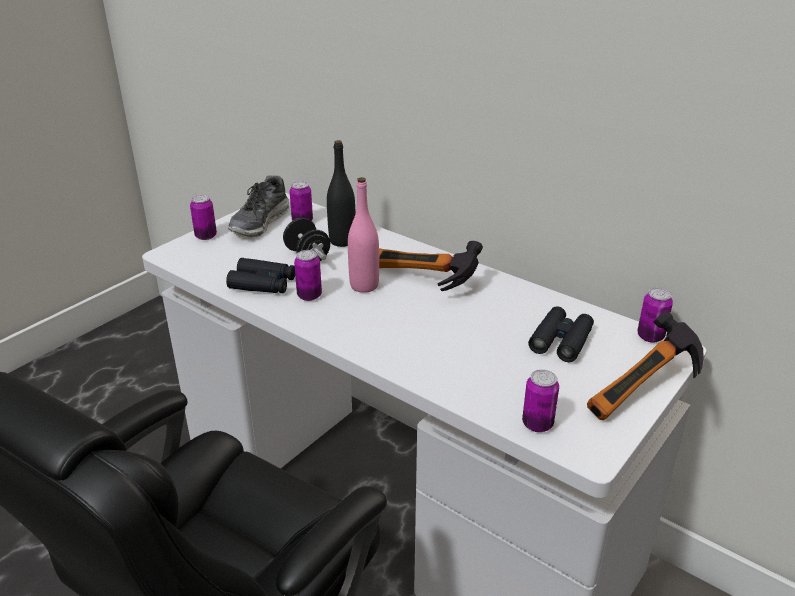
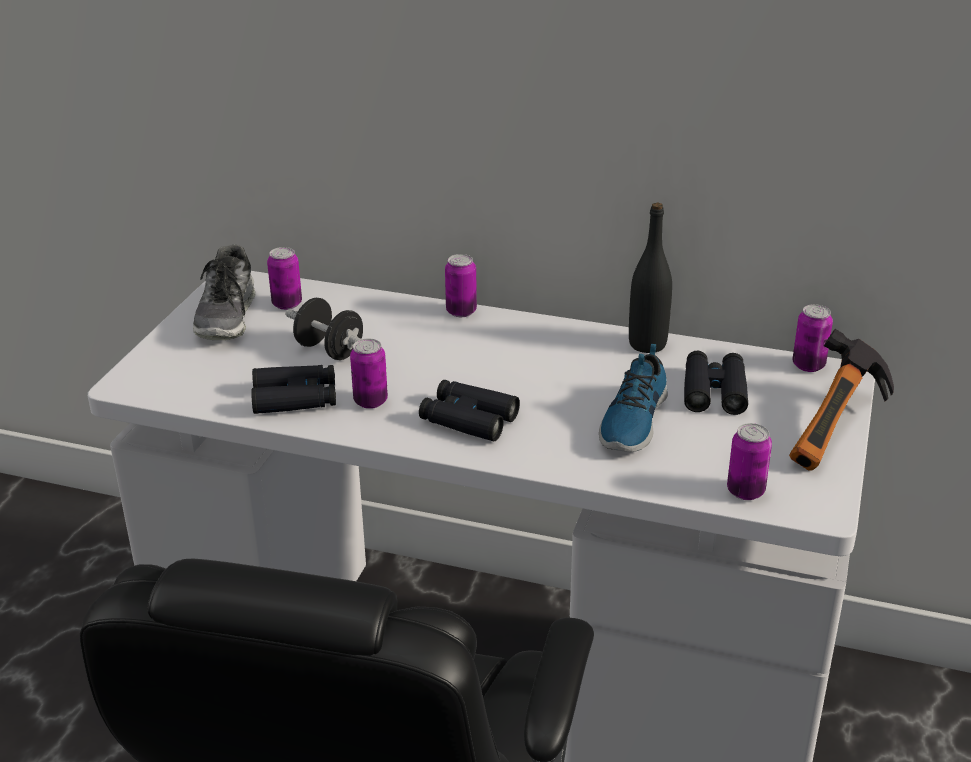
camera: 20 degrees left, 0 degrees up
(206, 236) = (162, 350): can -> can (461, 311)
(342, 241) = (362, 321): black bottle -> black bottle (647, 344)
(364, 286) = (433, 374): pink bottle -> none
(366, 322) = (468, 419): none -> black binoculars
(419, 282) = (501, 355): hammer -> none
(483, 349) = (632, 421): none -> shoe

